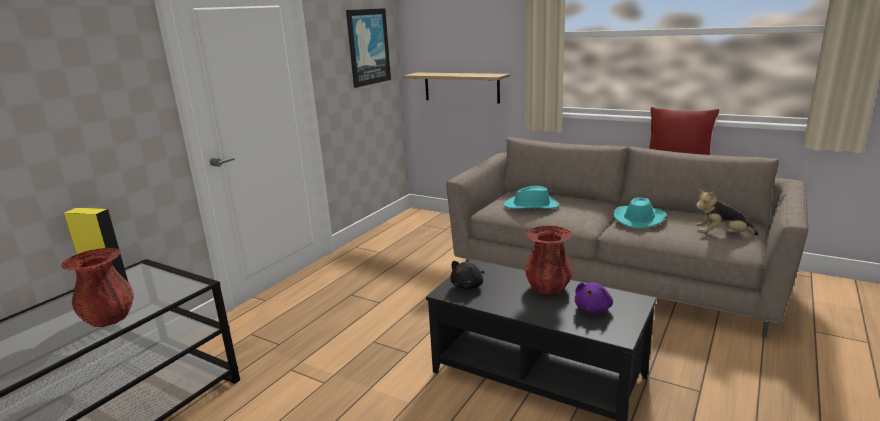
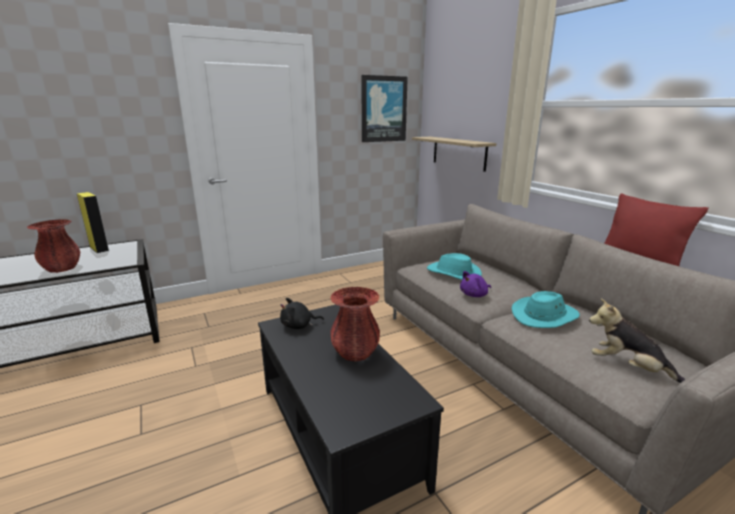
camera: 30 degrees right, 0 degrees up
(593, 309) = (362, 390): purple plush toy -> purple plush toy (474, 295)

